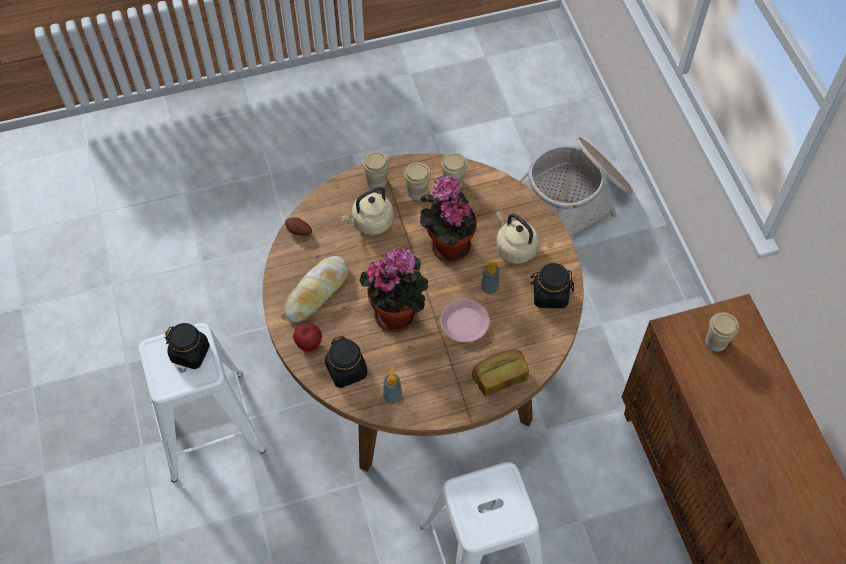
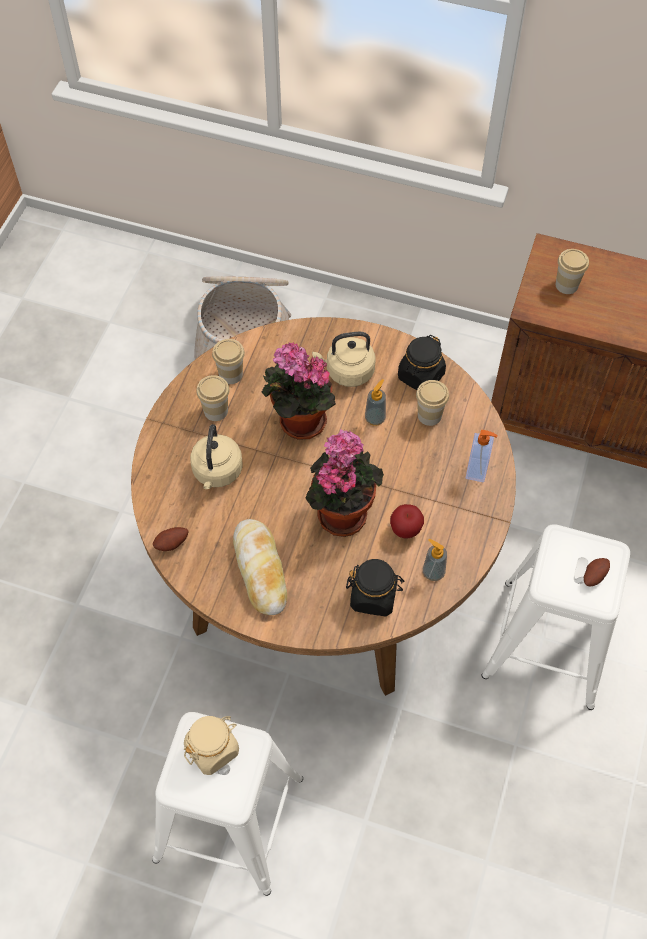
camera: 55 degrees left, 0 degrees up
(190, 353) = (212, 749): black jar -> beige jar
(309, 344) = (317, 614): apple -> apple (405, 530)
(376, 181) = (172, 438): cup -> cup (429, 415)
(464, 323) = (398, 462): pink plate -> none
(492, 517) = (593, 576): none -> potato
(499, 377) = (477, 470): bread -> soap dispenser

